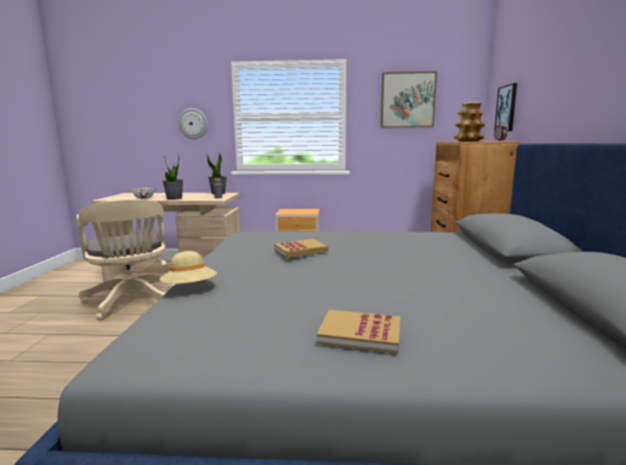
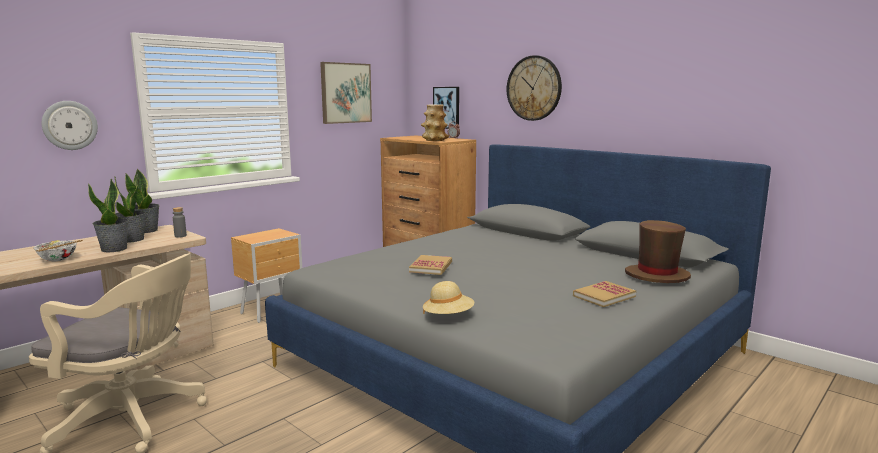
camera: 50 degrees left, 0 degrees up
(196, 196) = (132, 240): none -> potted plant
(526, 345) = (656, 276): none -> brown hat
(577, 66) = (534, 88): none -> wall clock

